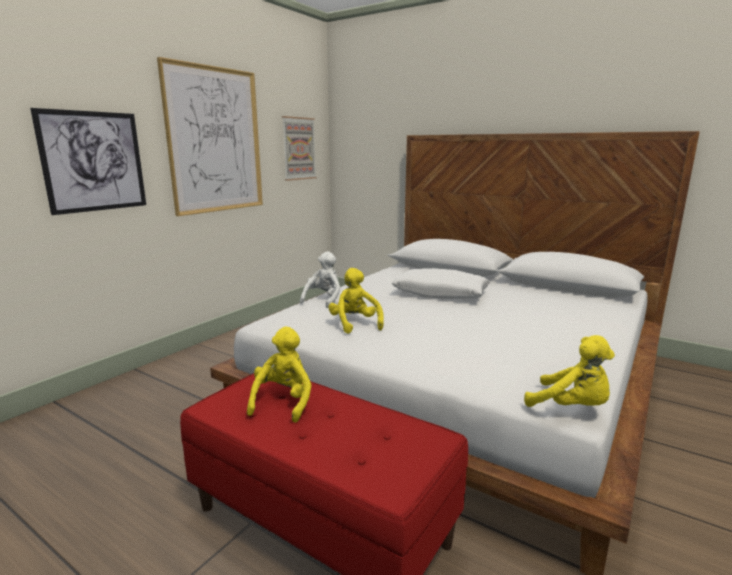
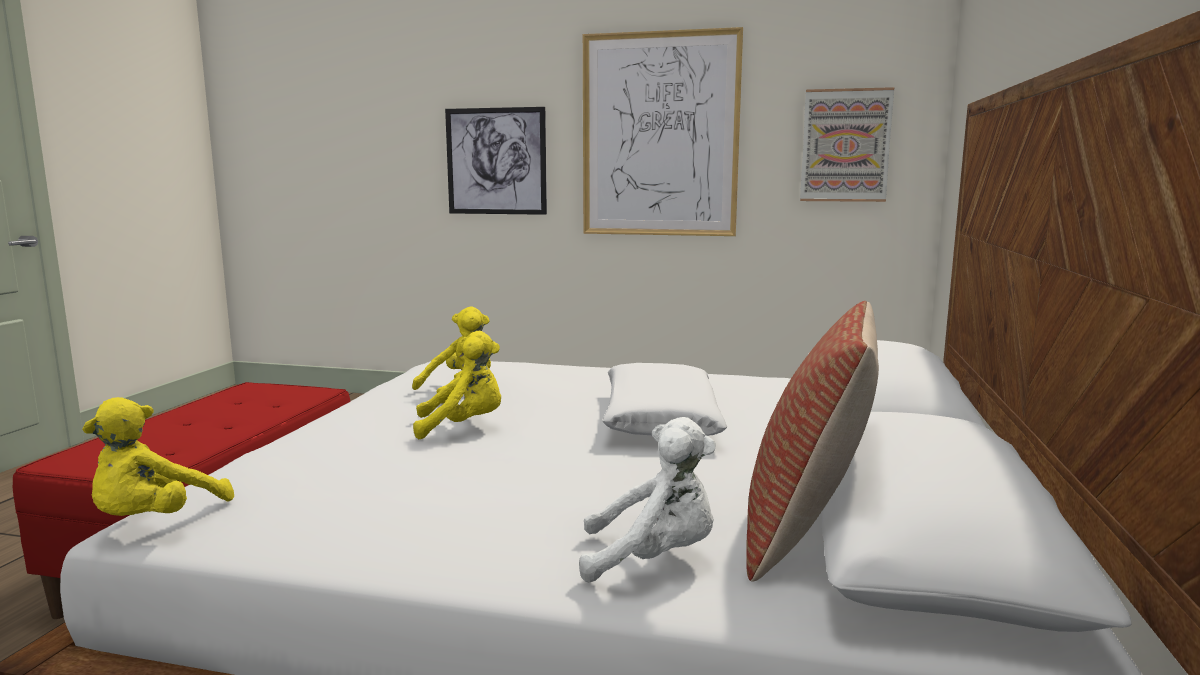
camera: 70 degrees right, 5 degrees down
(283, 401) = (257, 406): yellow plush toy -> yellow plush toy (464, 426)
(324, 300) = (551, 368): white plush toy -> white plush toy (653, 559)
(568, 295) = (807, 531): none -> pillow

